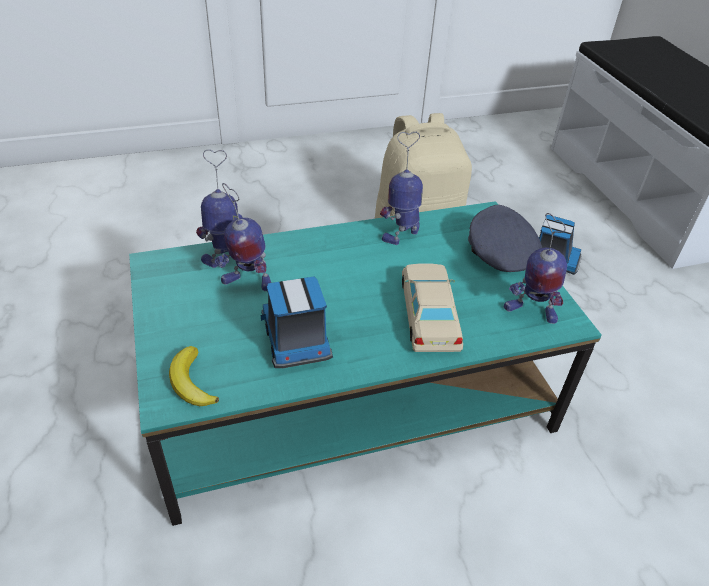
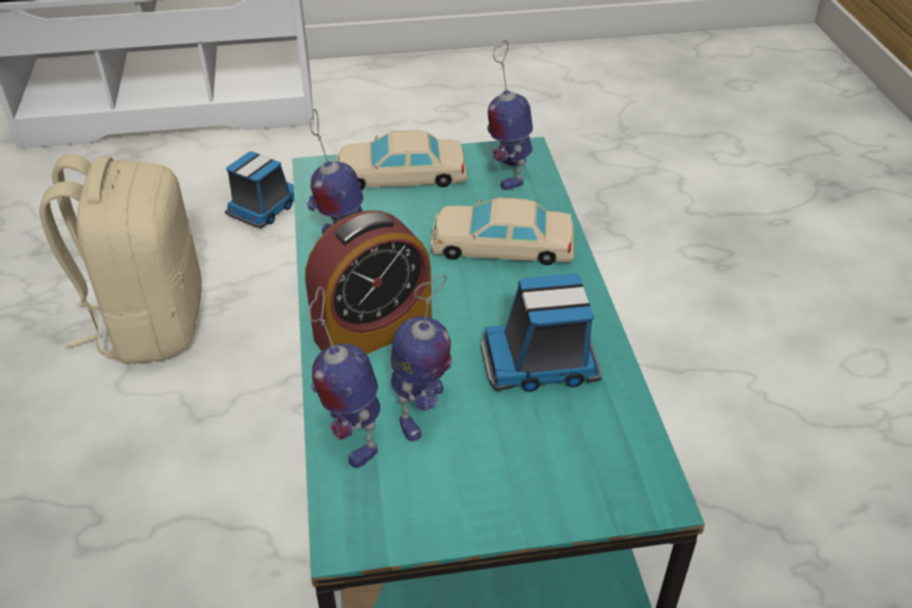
camera: 80 degrees left, 0 degrees up
(191, 382) = (619, 471): banana -> none
(317, 256) = (373, 331): none -> alarm clock
(499, 253) = (401, 174): grey cap -> beige toy car
(530, 312) = (508, 172): toy robot -> toy robot turned 150 degrees clockwise

